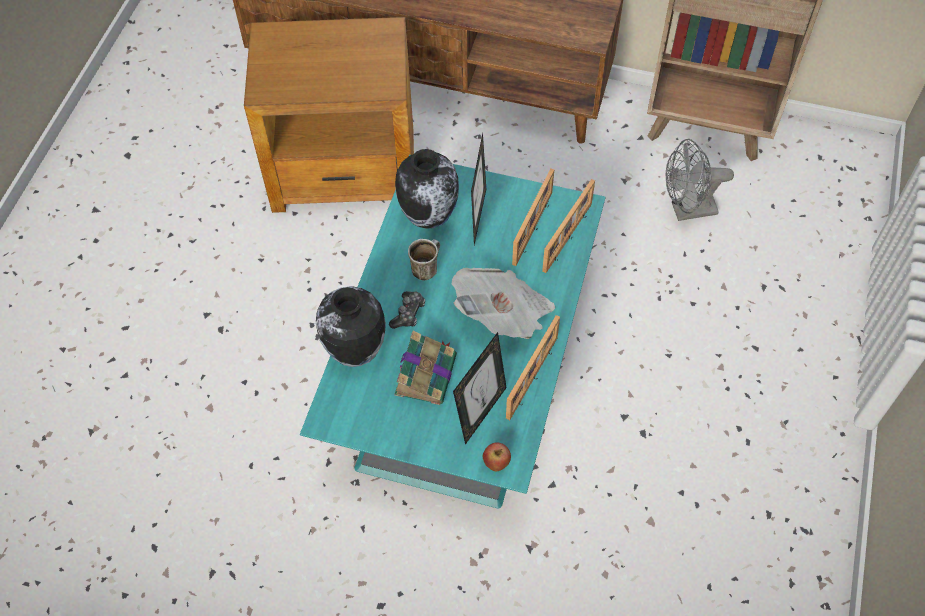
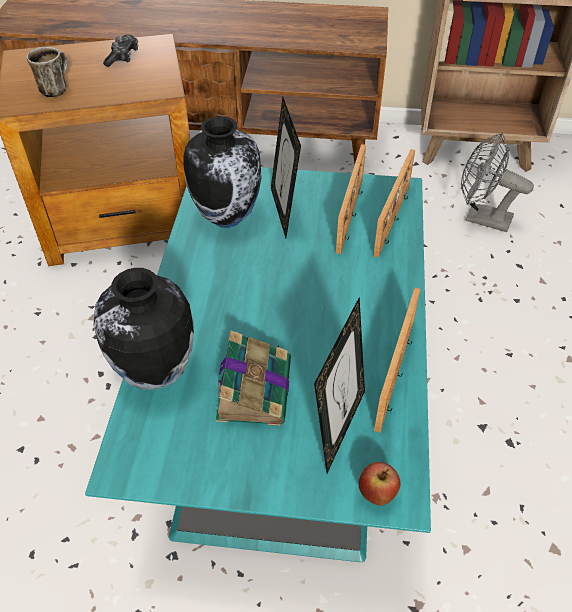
camera: 10 degrees left, 10 degrees down
(408, 313) = (219, 320): game controller -> game controller (123, 57)
(426, 267) = (232, 268): mug -> mug (55, 88)
(503, 315) = (339, 308): newspaper -> none
(687, 210) = (480, 218): grey fan -> grey fan turned 45 degrees clockwise

